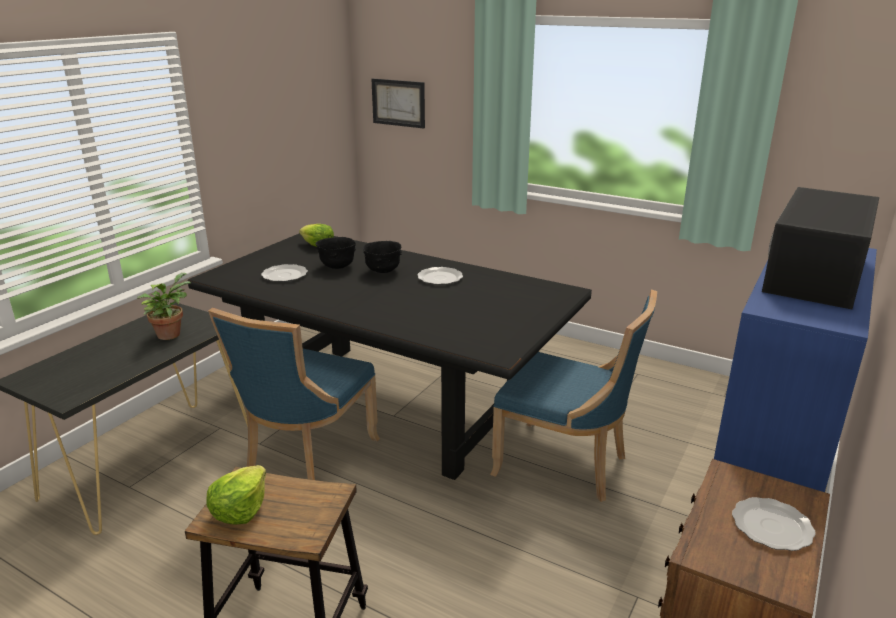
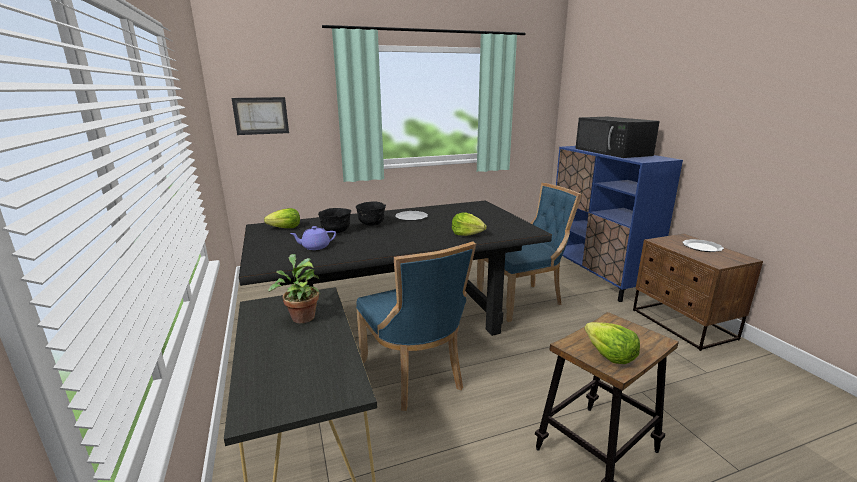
camera: 50 degrees left, 5 degrees down
(284, 275) = (315, 247): plate -> purple teapot
(426, 322) = (467, 234): none -> lettuce

